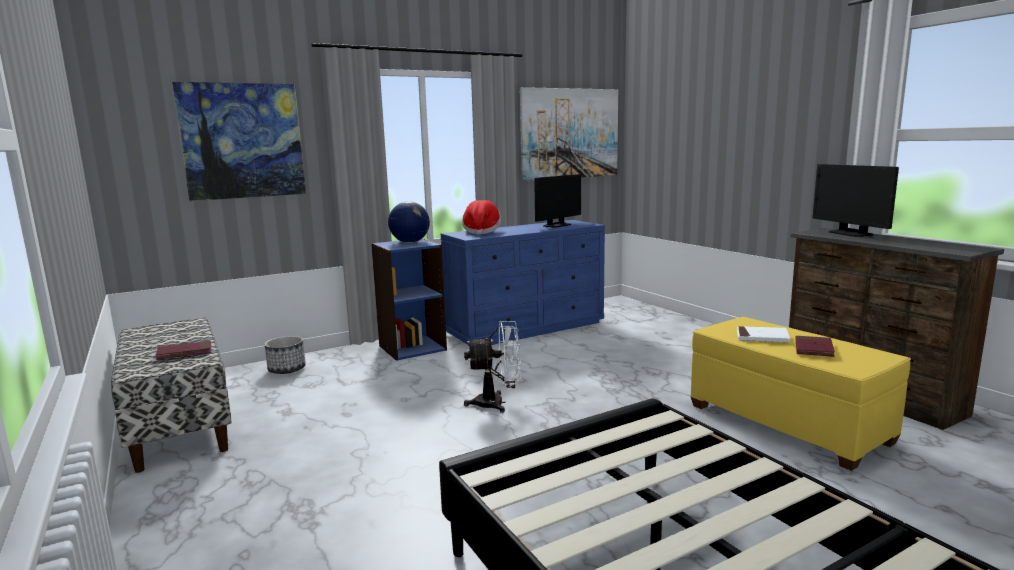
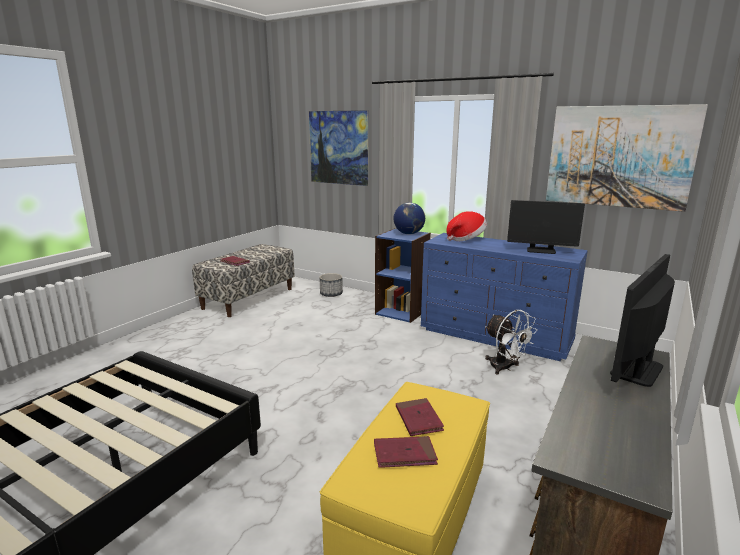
camera: 60 degrees right, 5 degrees up
(497, 403) = (337, 364): white fan -> white fan (505, 368)
(762, 337) = (418, 419): white book -> red book

